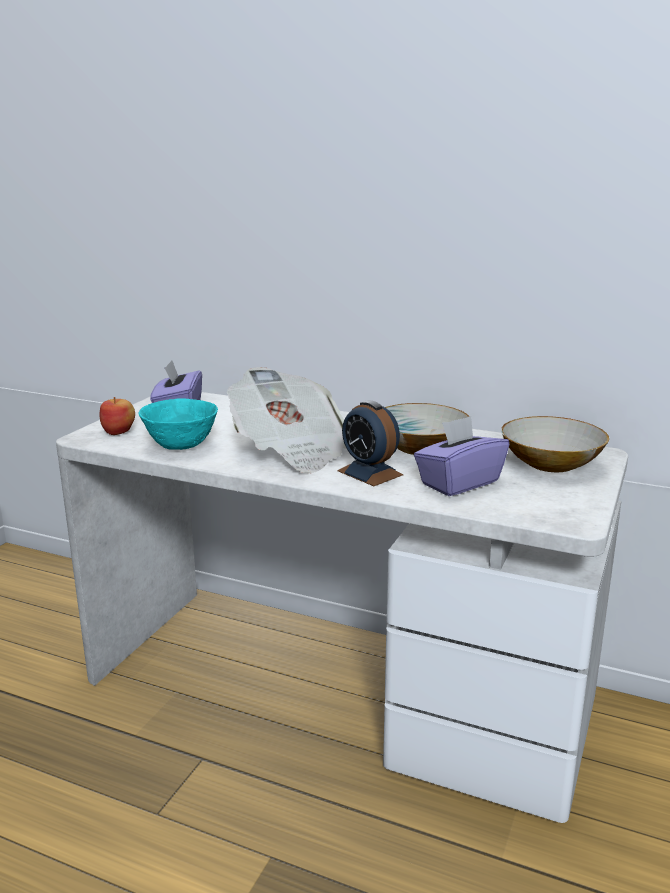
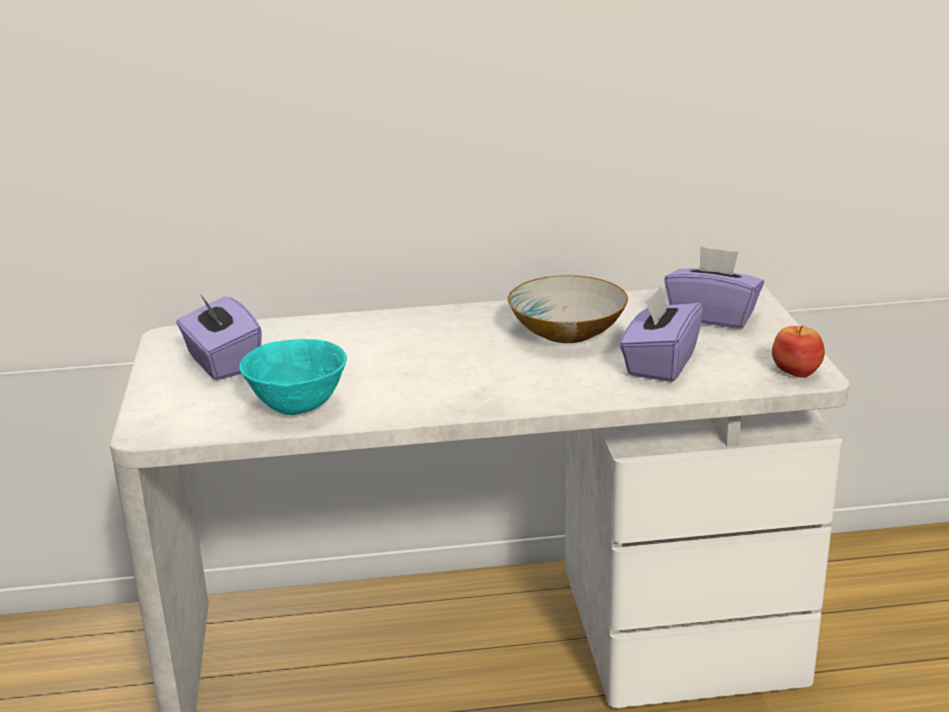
camera: 30 degrees left, 5 degrees up
(119, 431) = (182, 409): apple -> apple (796, 370)
(291, 450) = (437, 375): newspaper -> none
(370, 473) = (559, 378): alarm clock -> none
(549, 463) = (712, 316): bowl -> purple tissue box

